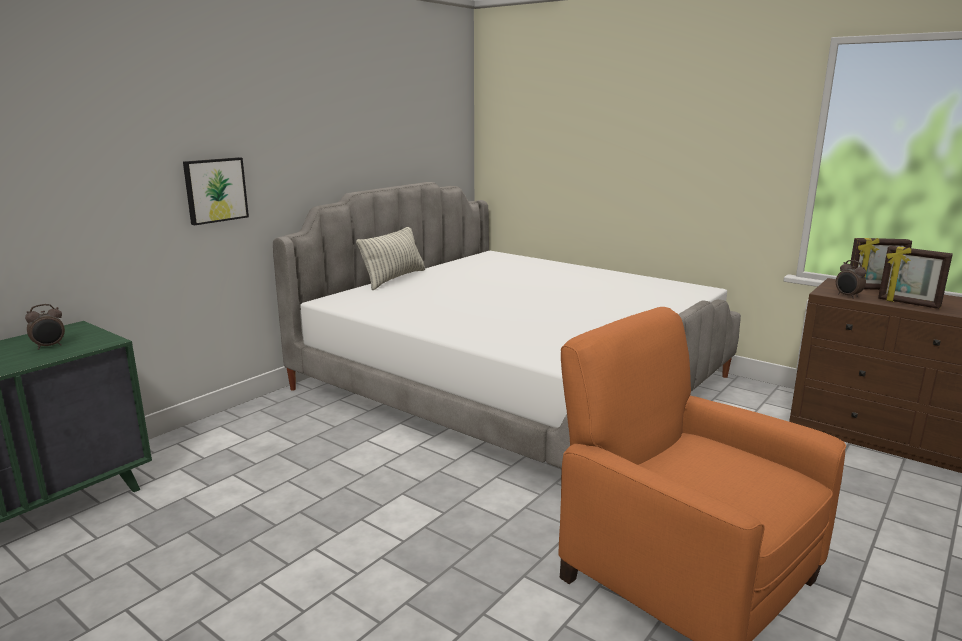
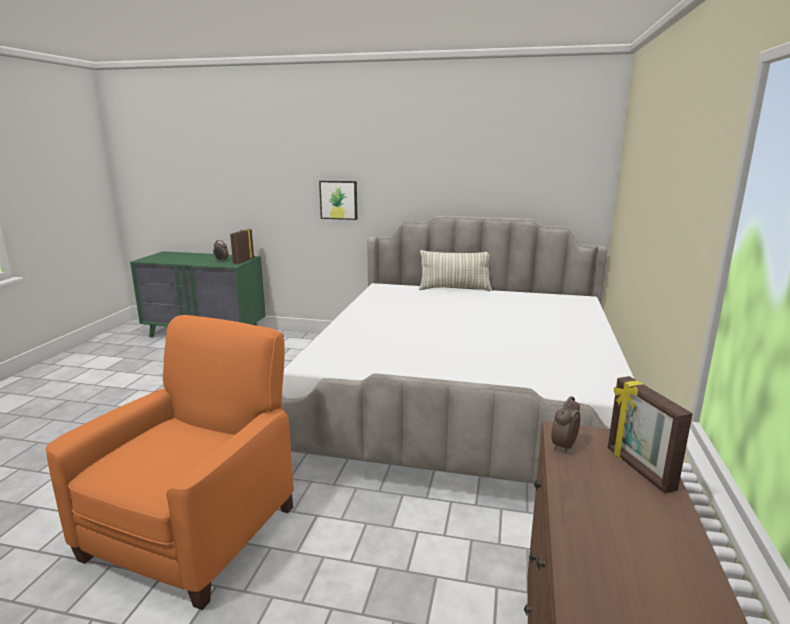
camera: 65 degrees right, 0 degrees up
(908, 303) = (582, 495): picture frame -> picture frame (243, 261)

